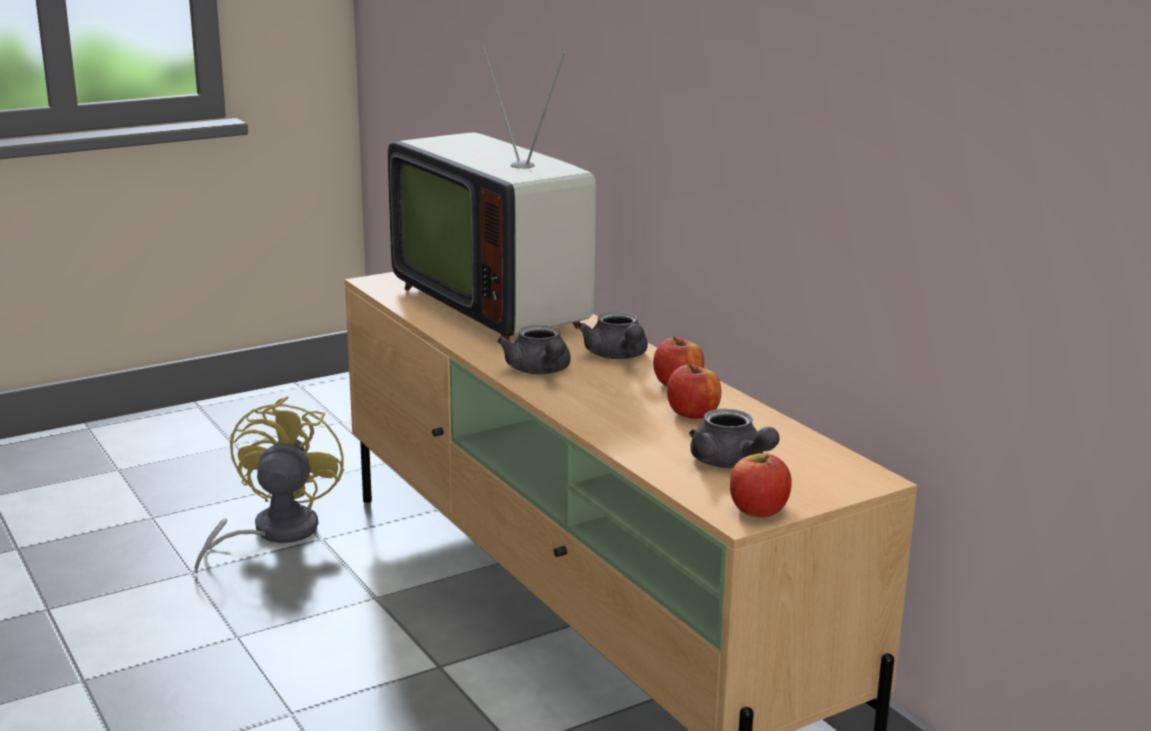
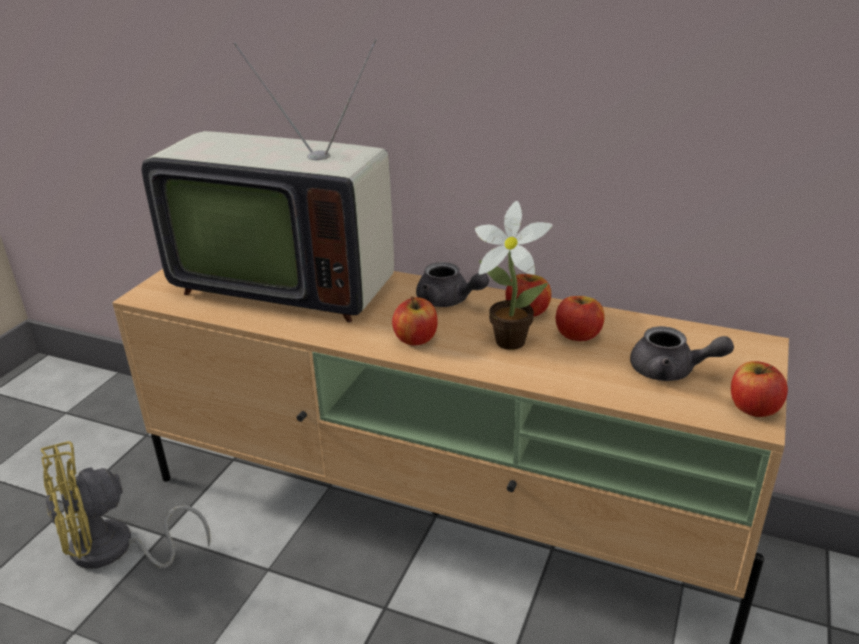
camera: 35 degrees left, 10 degrees up
(273, 533) = (114, 551): yellow fan -> yellow fan turned 90 degrees counterclockwise
(540, 371) = (416, 339): grey teapot -> apple
(619, 396) = (506, 339): none -> potted plant

